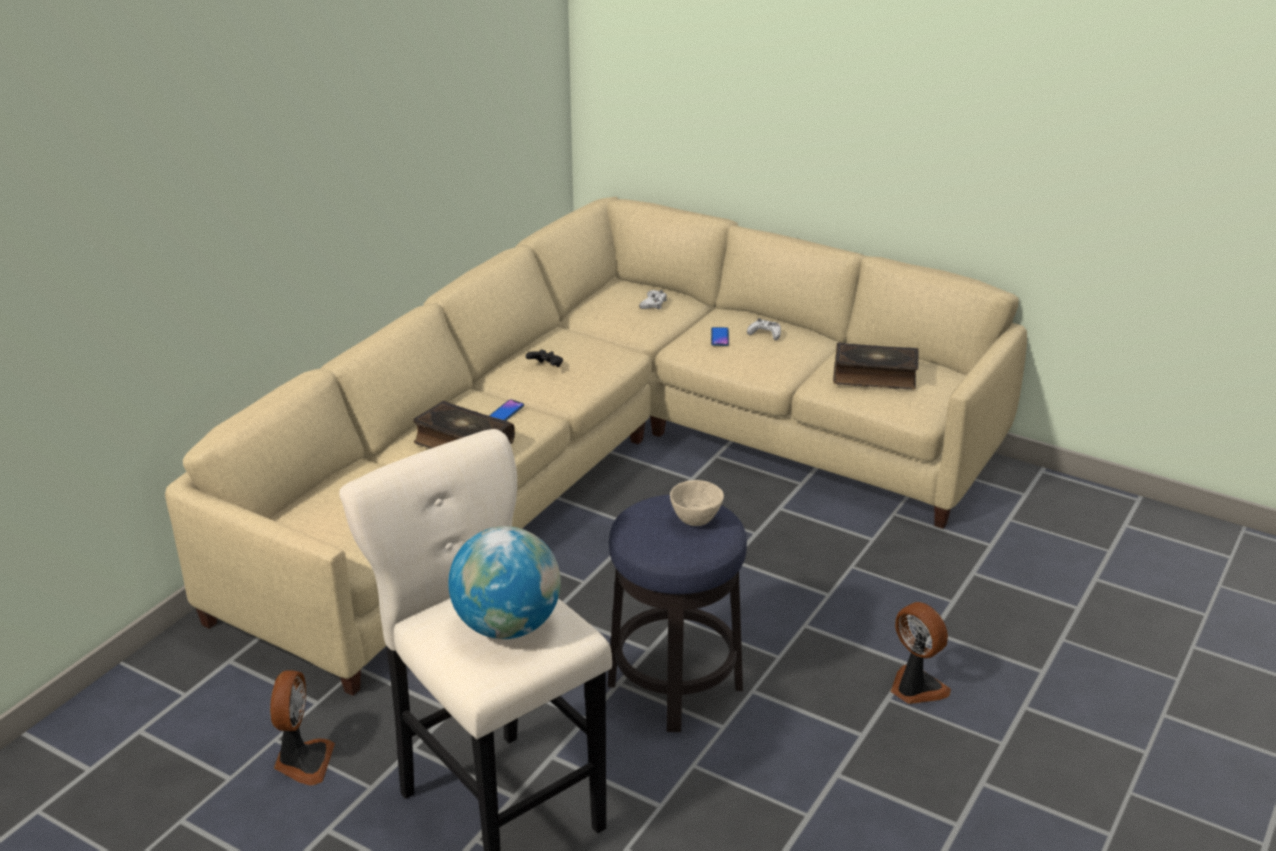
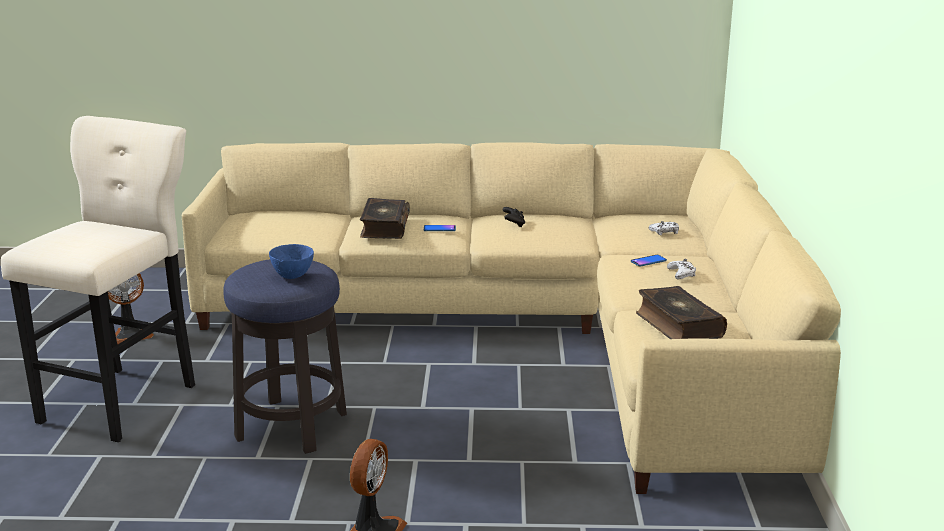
camera: 60 degrees right, 10 degrees down
(507, 626) = (87, 239): globe -> none
(695, 520) = (293, 276): beige bowl -> blue bowl

